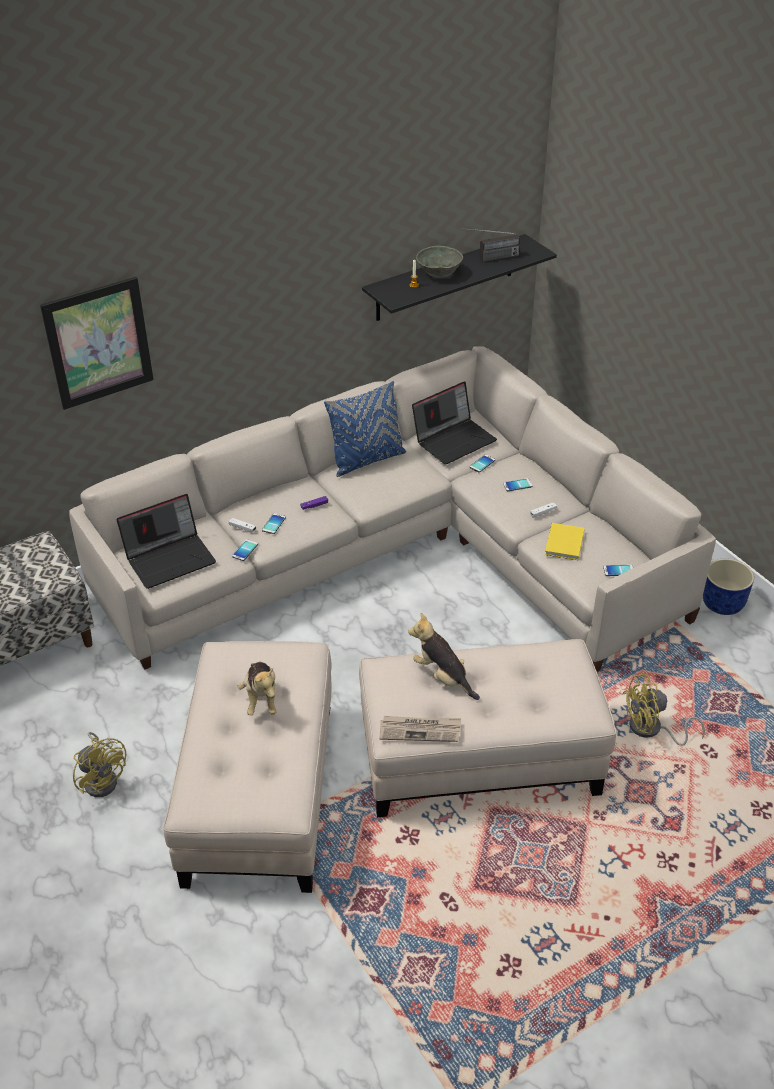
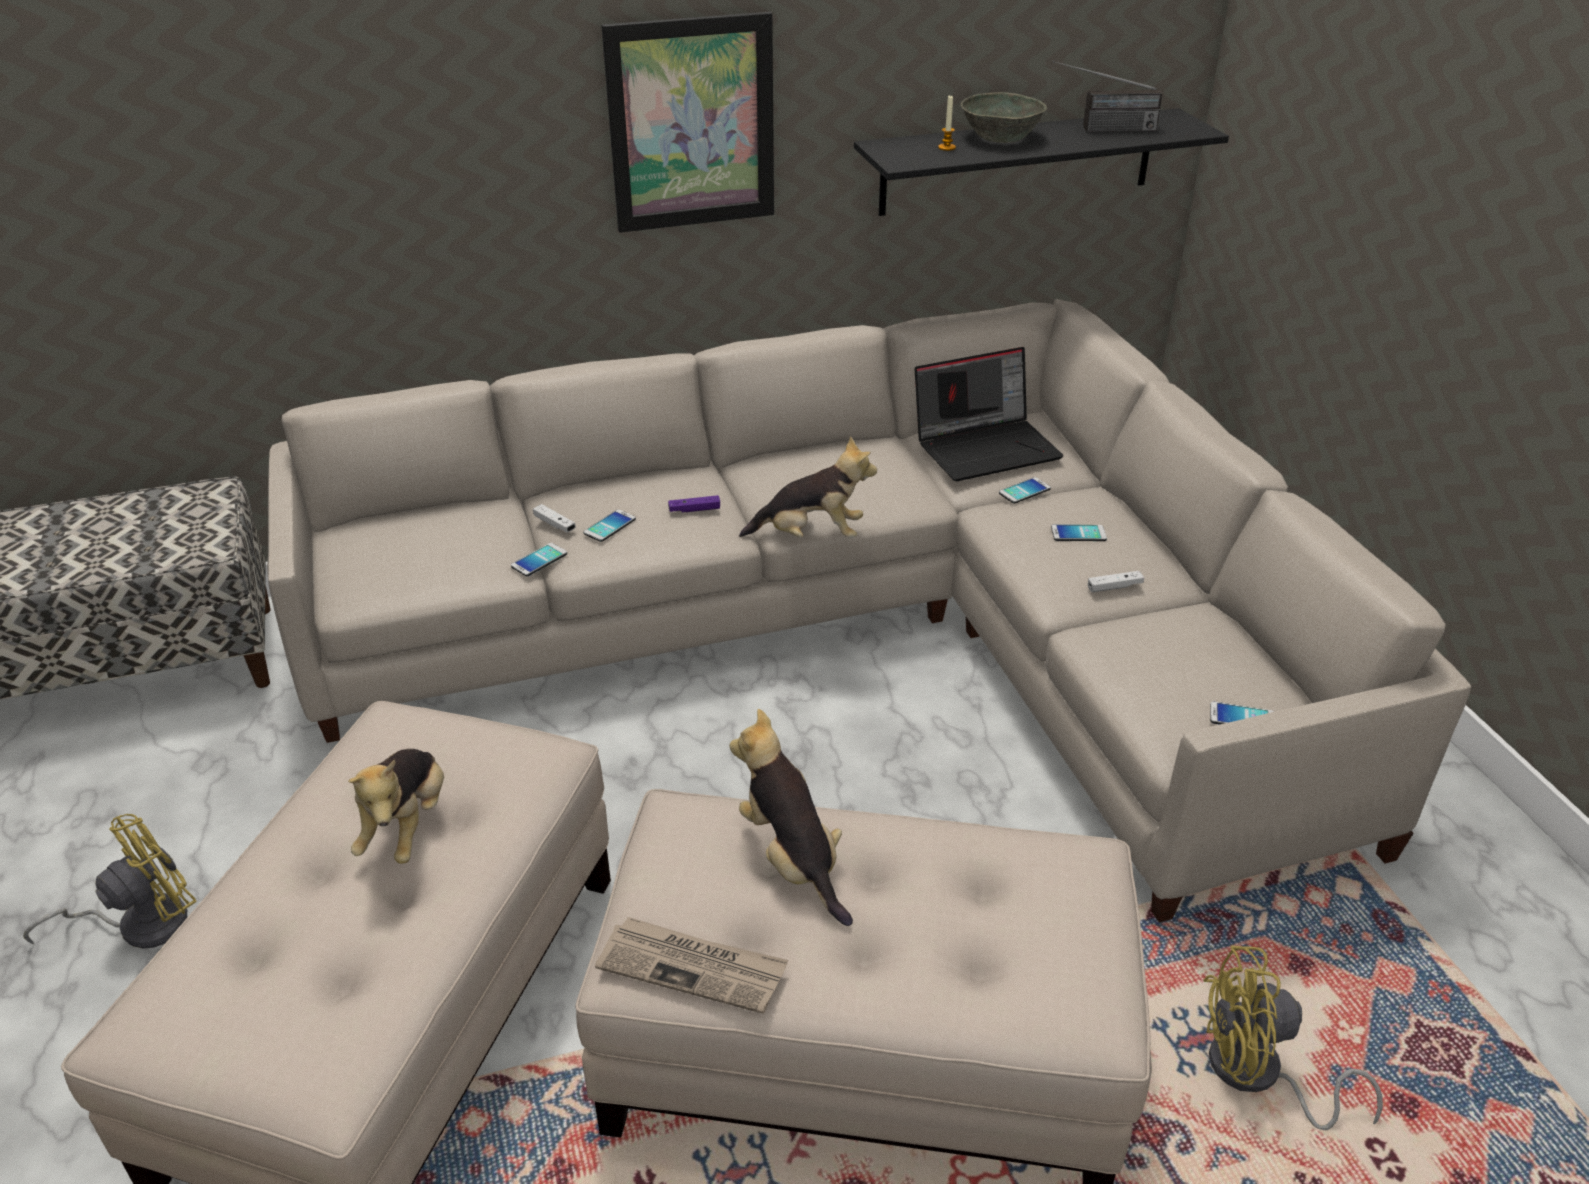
camera: 15 degrees right, 5 degrees down
(98, 343) = (329, 136): picture -> picture (692, 124)
(103, 778) = (141, 924): yellow fan -> yellow fan turned 105 degrees counterclockwise
(170, 558) = (405, 550): laptop -> none
(367, 460) = (820, 455): blue pillow -> none
(381, 509) = (811, 535): none -> plush toy
(563, 544) = (1138, 648): yellow book -> none
(723, 603) = (1466, 836): blue planter -> none

